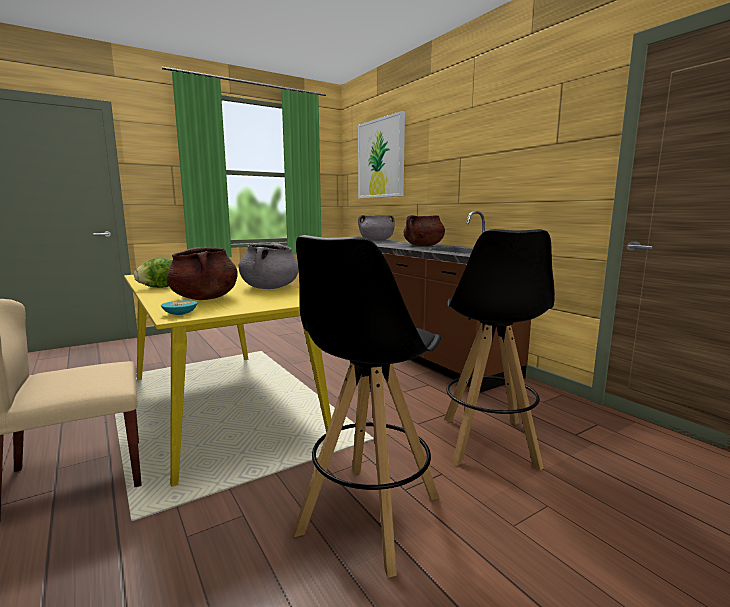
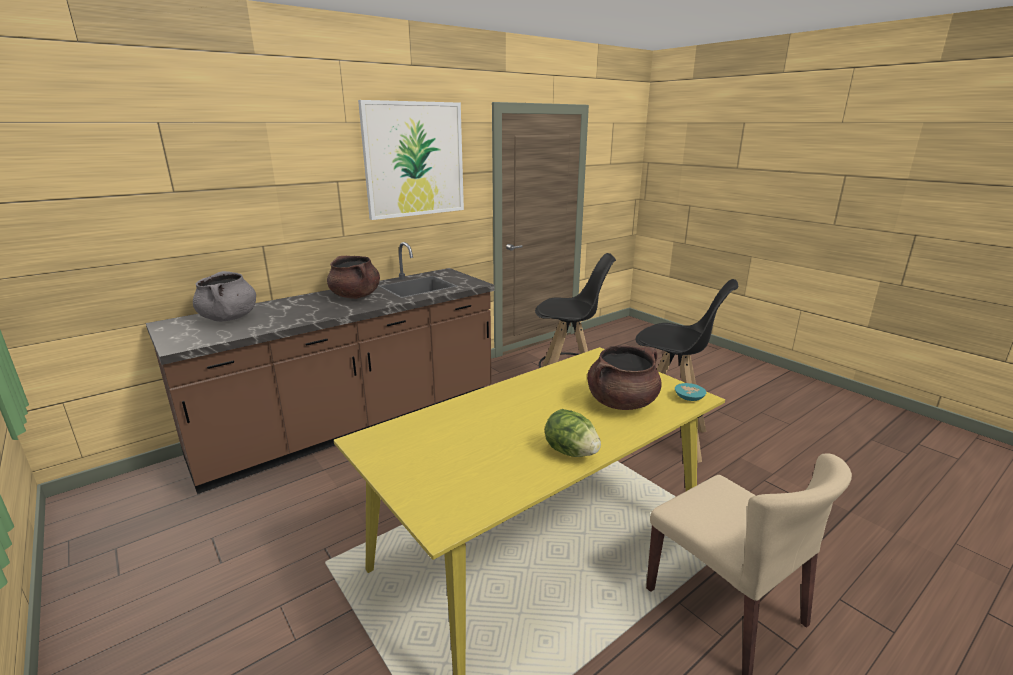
camera: 95 degrees left, 10 degrees up
(270, 288) = (548, 380): grey cooking pot -> none
(381, 158) = (135, 174): picture -> picture (414, 159)

